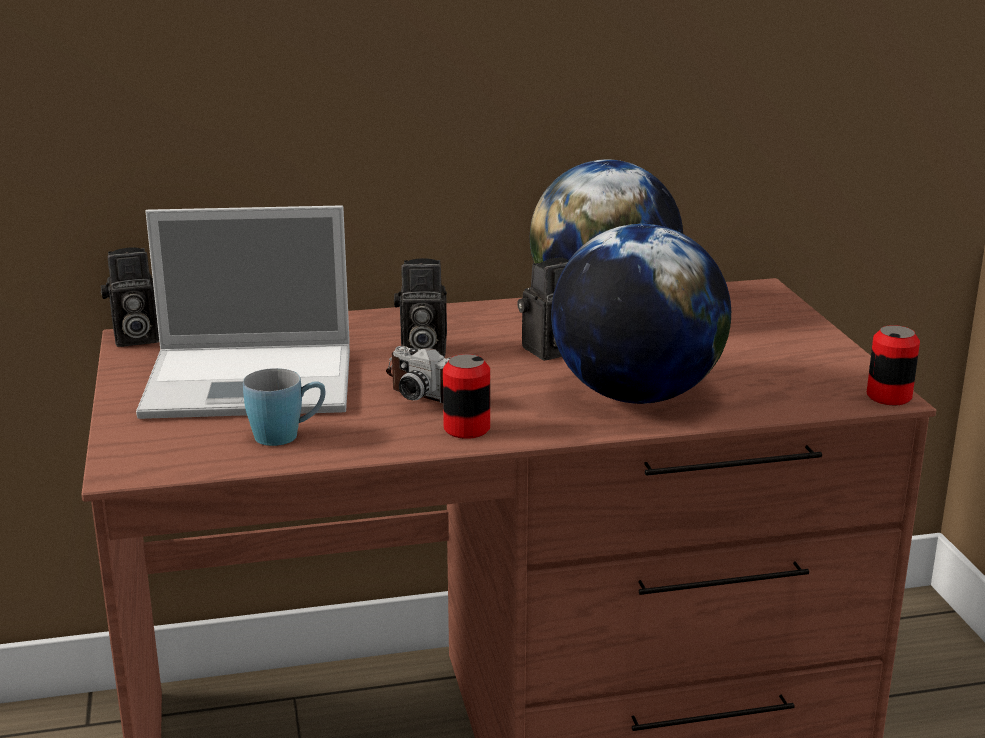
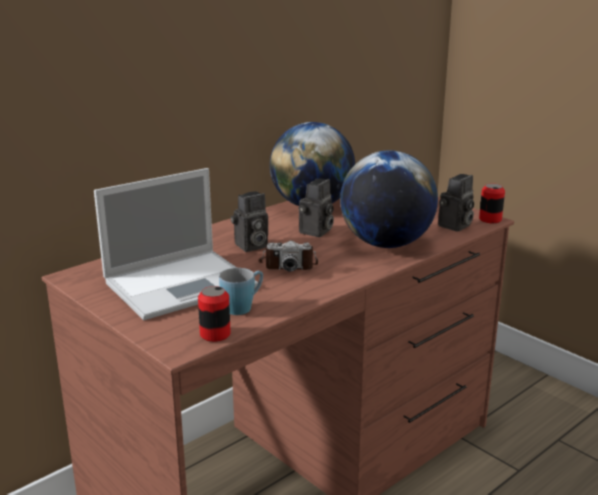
camera: 30 degrees left, 0 degrees up
(134, 339) = (71, 277): camera -> camera (455, 226)
(466, 429) = (330, 279): can -> can (215, 334)

